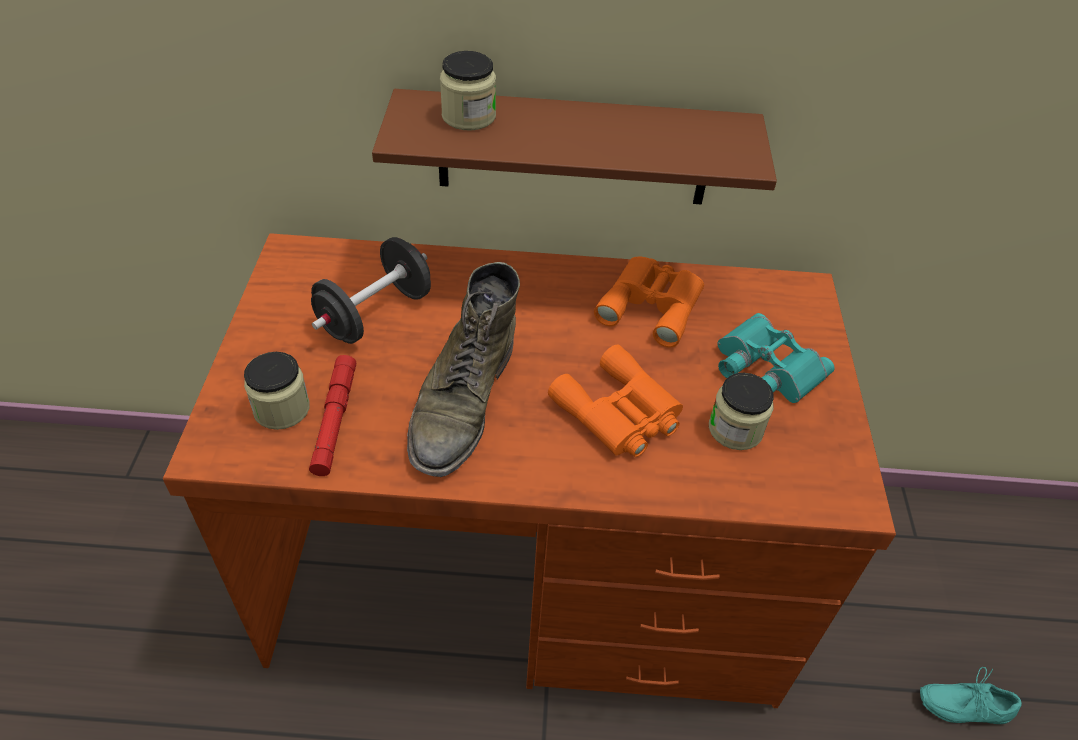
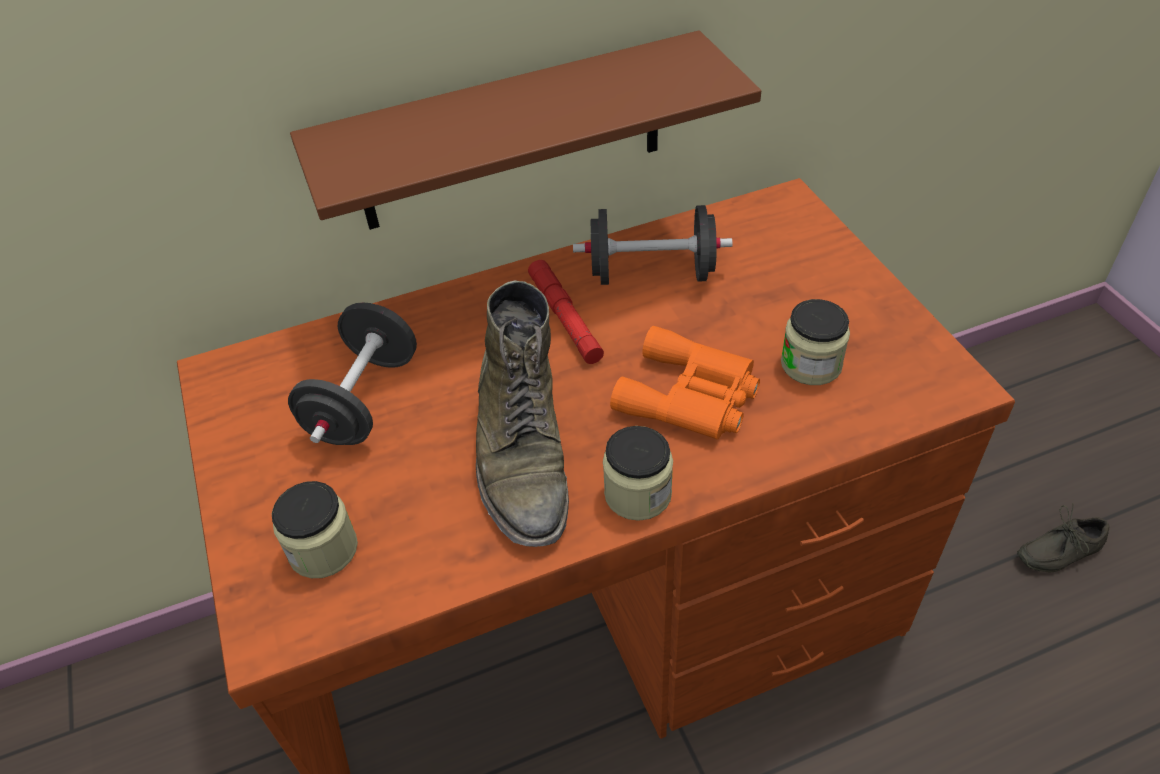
camera: 20 degrees left, 0 degrees up
(335, 420) = (393, 534): red flashlight -> red flashlight (565, 318)
(469, 116) = (399, 133): jar -> jar (638, 494)
(652, 304) = (652, 273): orange binoculars -> black dumbbell
(764, 368) = (799, 293): turquoise binoculars -> none
(962, 704) = (1056, 549): turquoise shoe -> grey shoe

